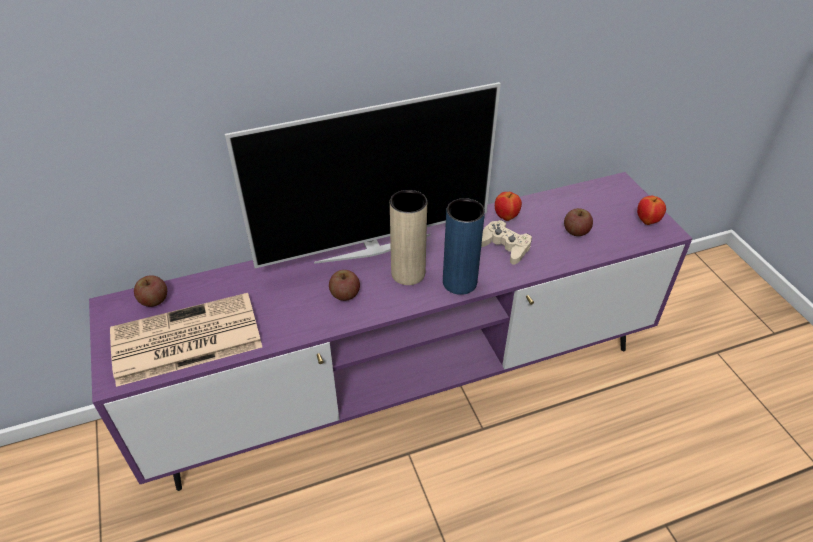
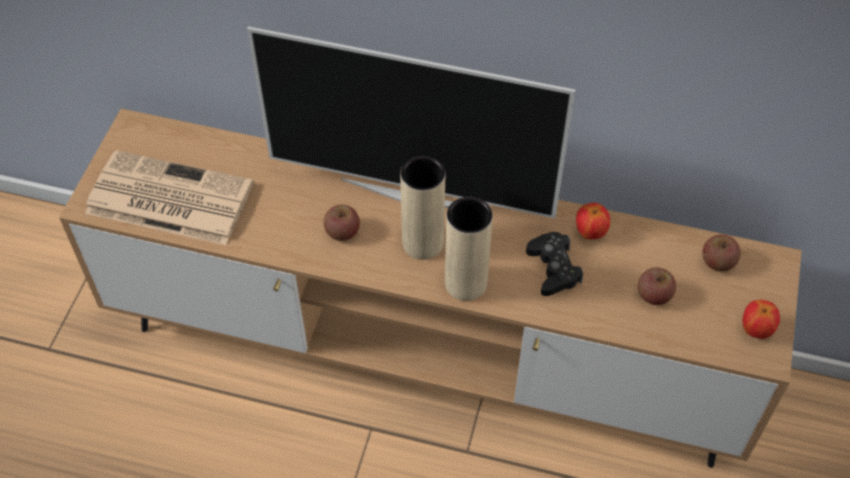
camera: 35 degrees right, 10 degrees up
(154, 300) = (171, 141): apple -> apple (718, 262)
(405, 385) = (425, 355): purple tv stand -> brown tv stand
(459, 282) = (465, 283): blue vase -> beige vase
(505, 246) = (553, 268): beige game controller -> black game controller

